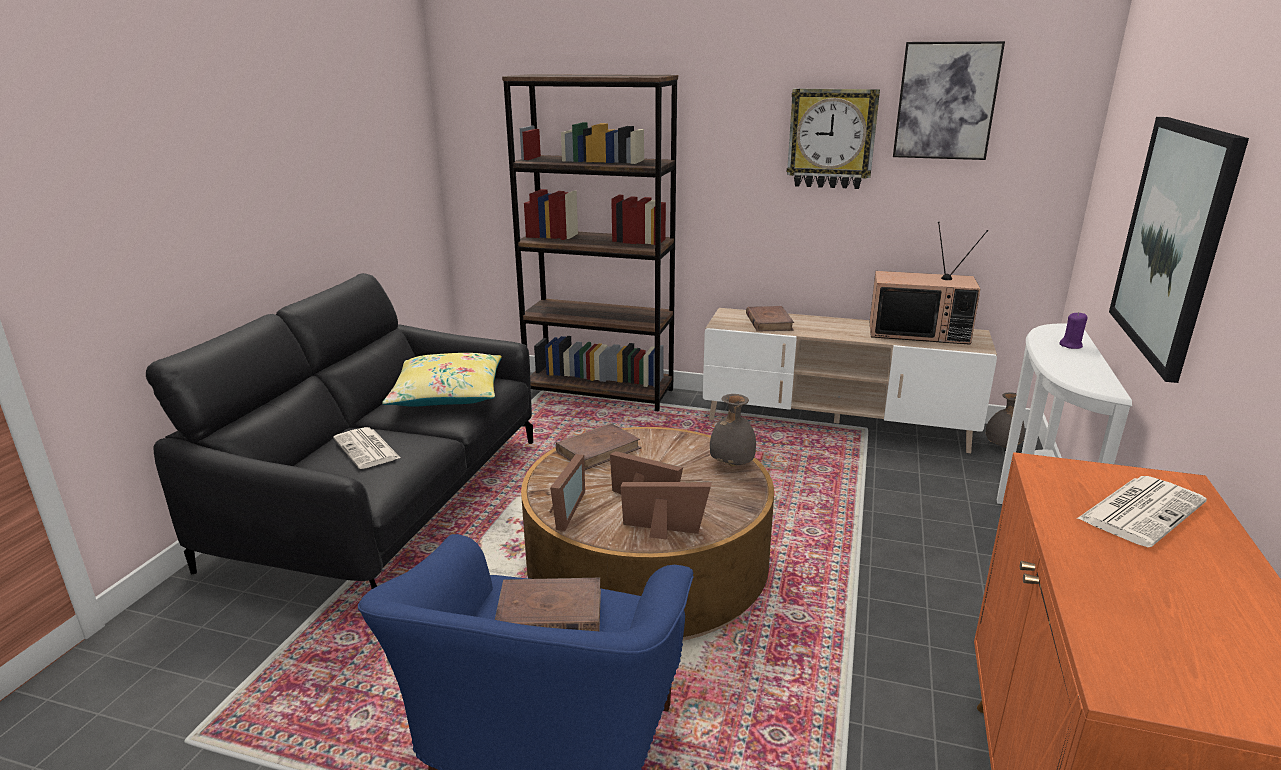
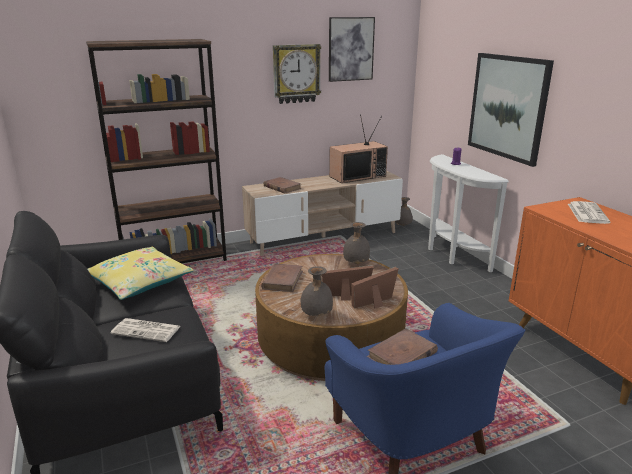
camera: 40 degrees left, 0 degrees up
(562, 511) = (316, 315): picture frame -> grey vase

